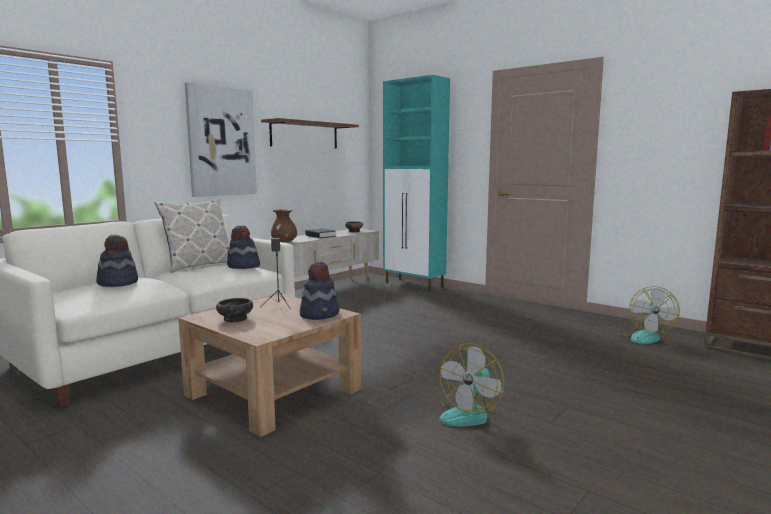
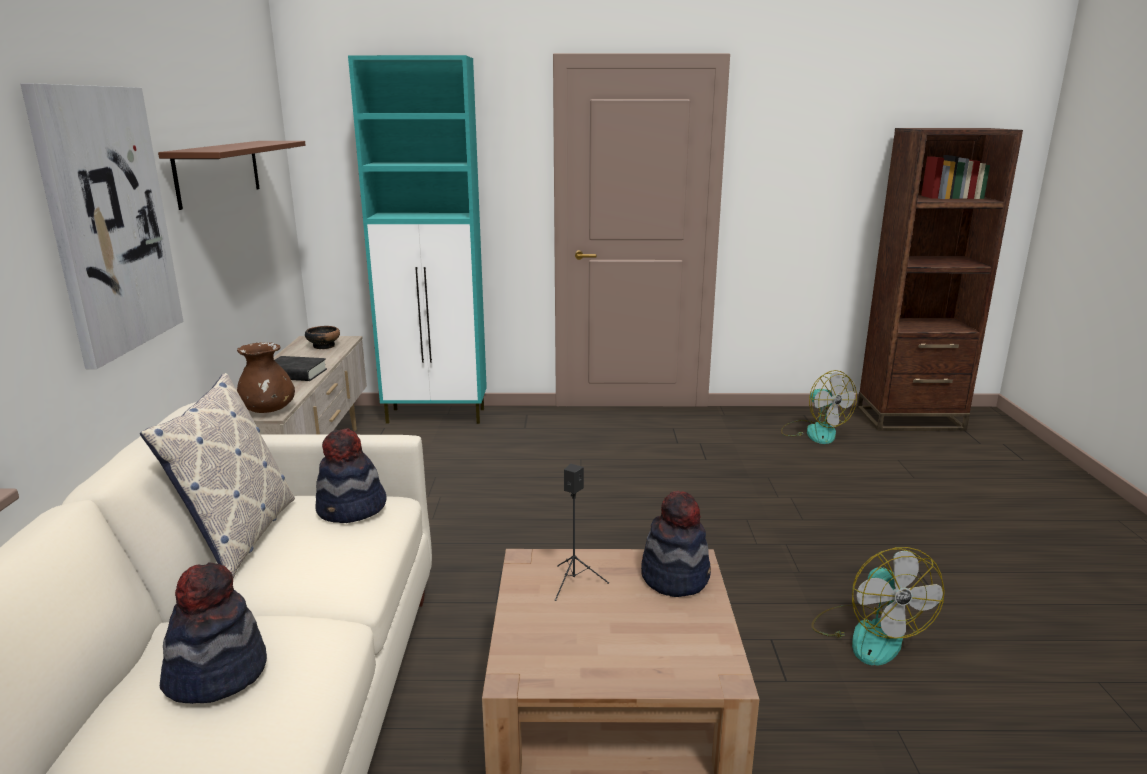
camera: 40 degrees left, 10 degrees up
(235, 319) = (588, 651): bowl -> none

